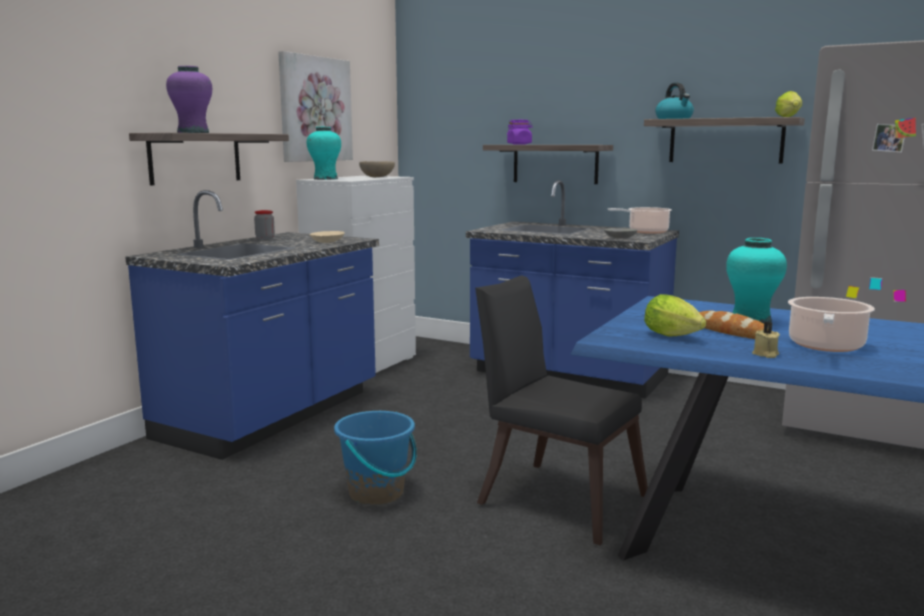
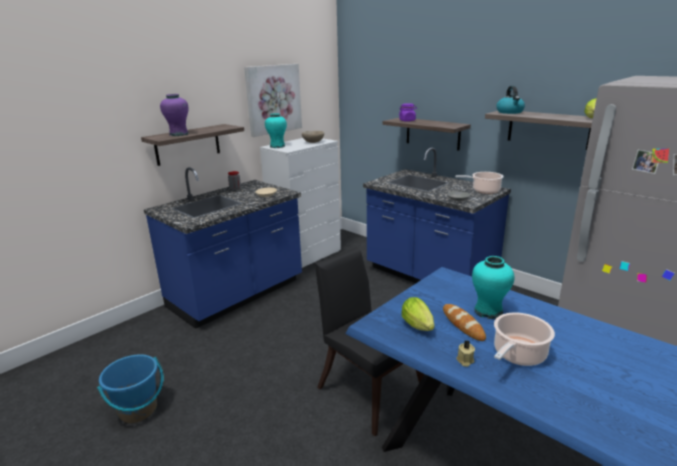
camera: 15 degrees right, 10 degrees up
(377, 493) = (265, 369): blue bucket -> blue bucket (138, 410)

